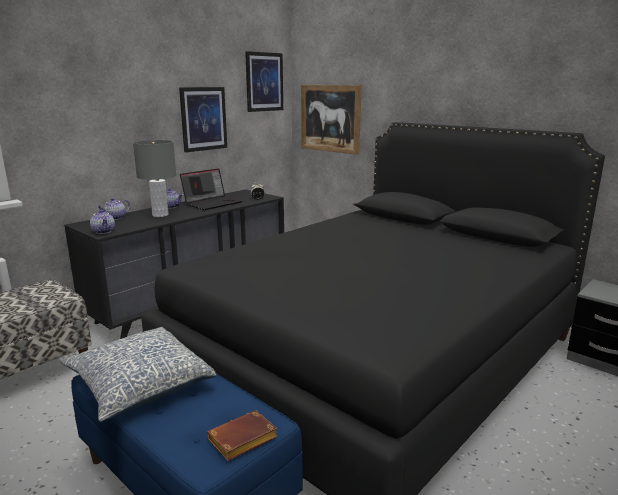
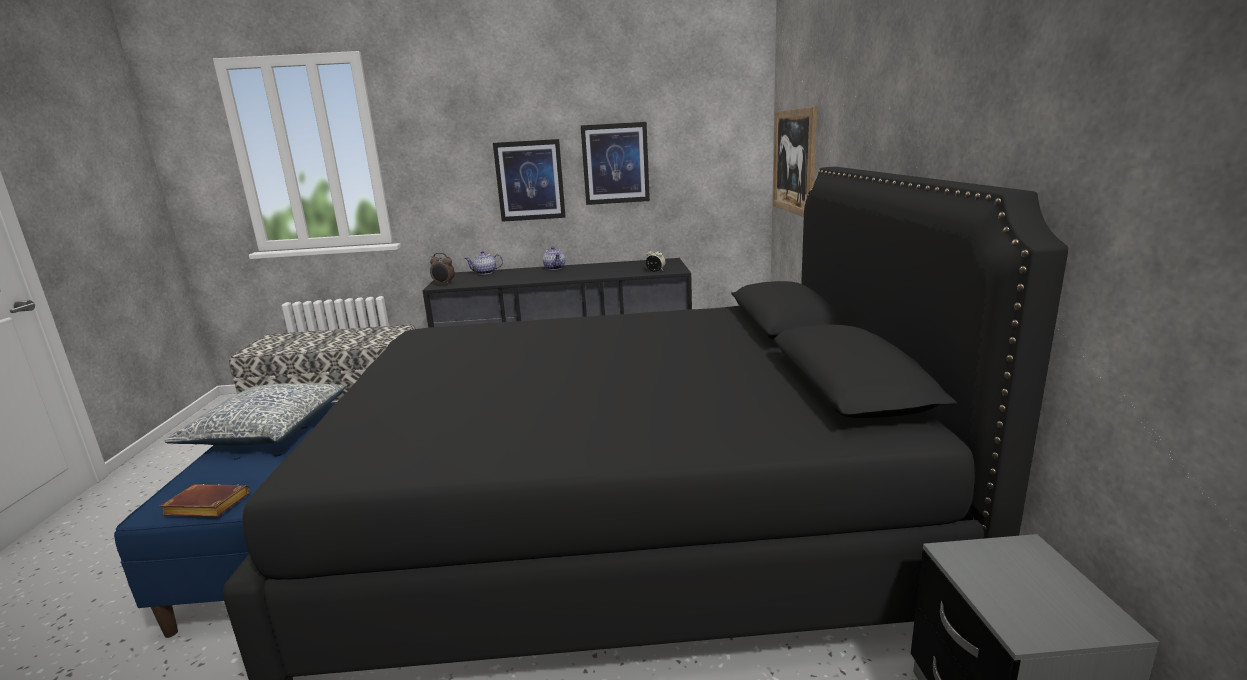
camera: 45 degrees right, 0 degrees up
(104, 231) = (444, 284): teapot -> alarm clock
(160, 215) = (523, 275): grey table lamp -> none
(213, 203) = (600, 269): laptop -> none
(264, 82) = (719, 111): picture -> picture (530, 180)

